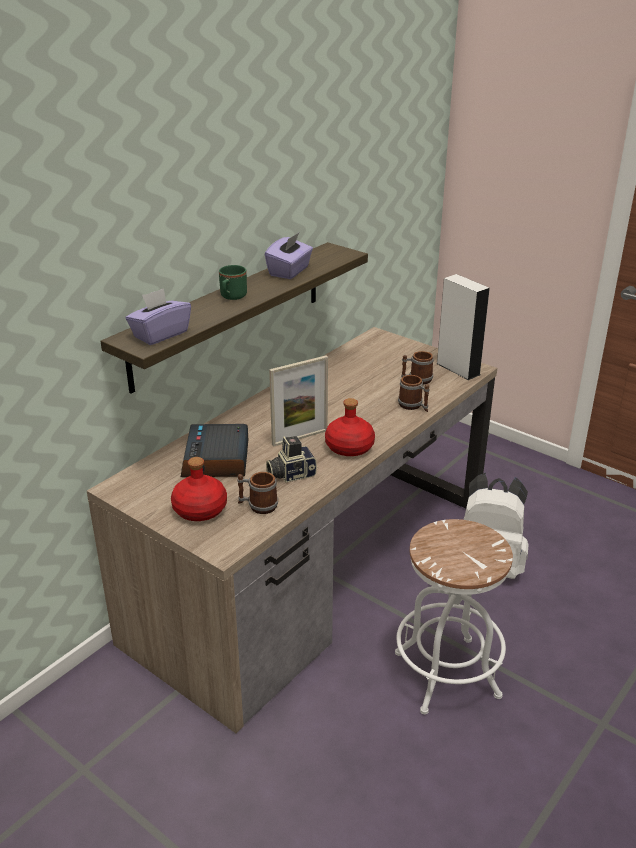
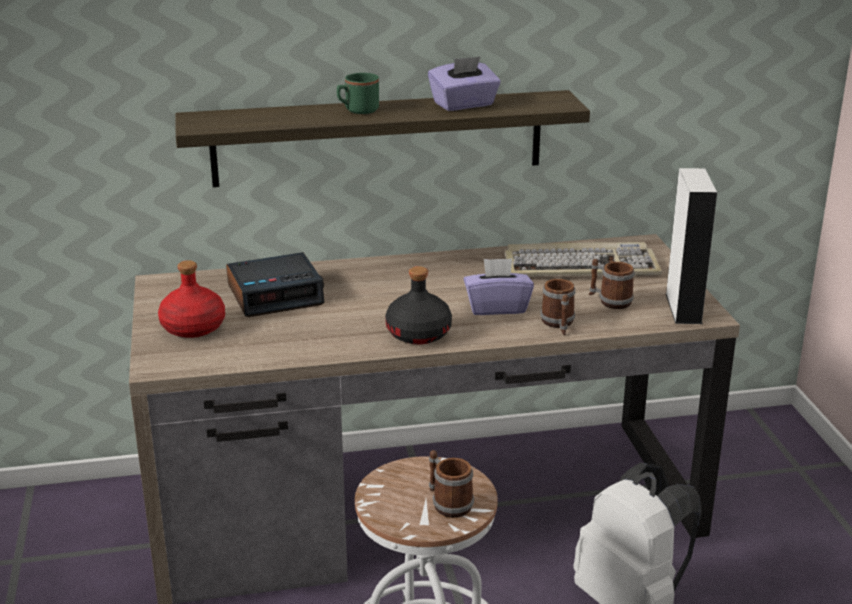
camera: 40 degrees right, 5 degrees down
(160, 334) = (229, 121): purple tissue box -> purple tissue box (497, 307)
(217, 460) = (276, 294): alarm clock -> alarm clock turned 150 degrees counterclockwise
(257, 505) = (245, 346): mug -> mug (447, 503)
(290, 474) = (320, 333): camera -> none
(300, 437) = (384, 306): picture frame -> none
(349, 447) = (419, 333): red bottle -> black bottle
(368, 363) = (581, 266): none -> keyboard

